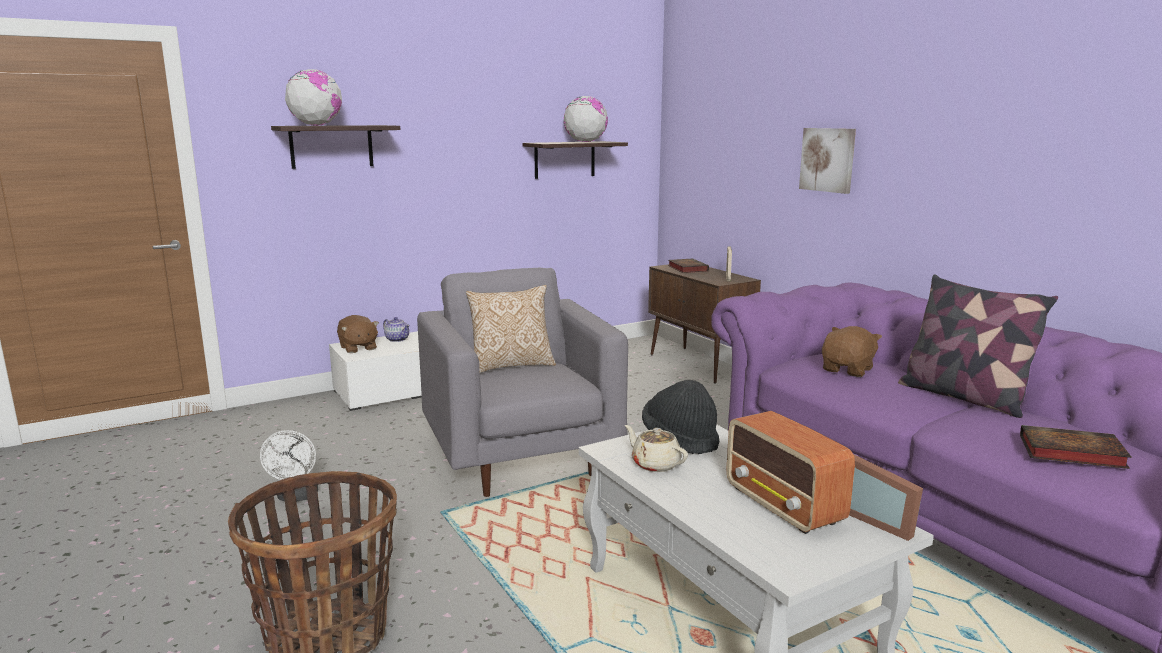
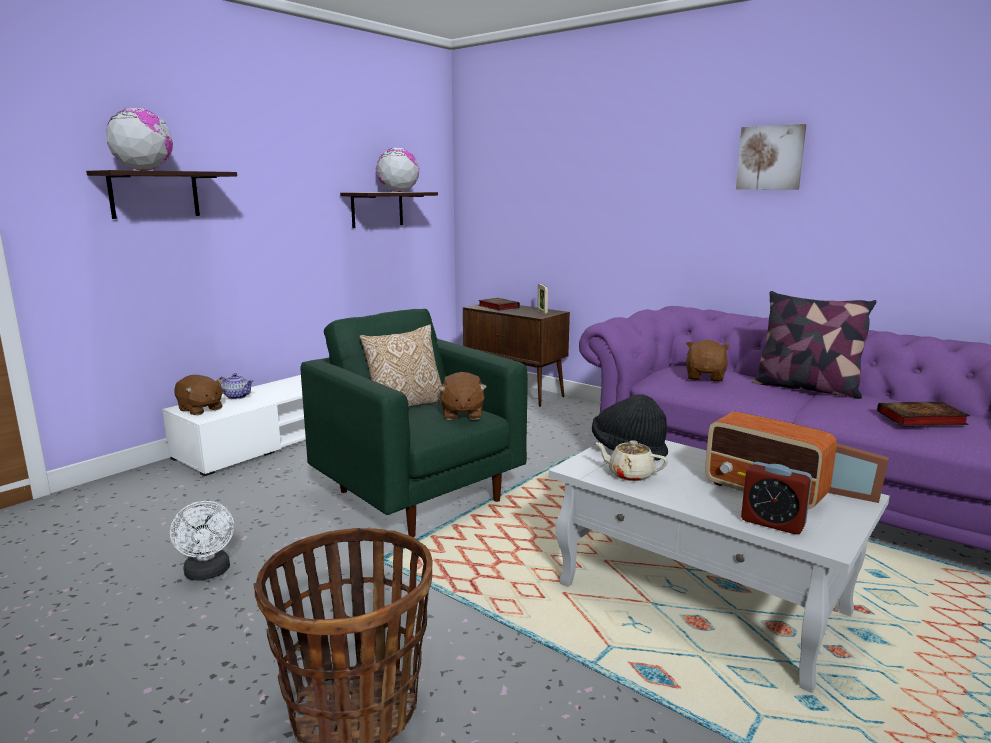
camera: 20 degrees left, 0 degrees up
(521, 457) = (418, 495): grey armchair -> green armchair
(555, 380) = (462, 414): none -> brown plush toy
(752, 539) = (772, 523): none -> alarm clock
(828, 160) = (632, 203): picture -> picture (770, 158)

